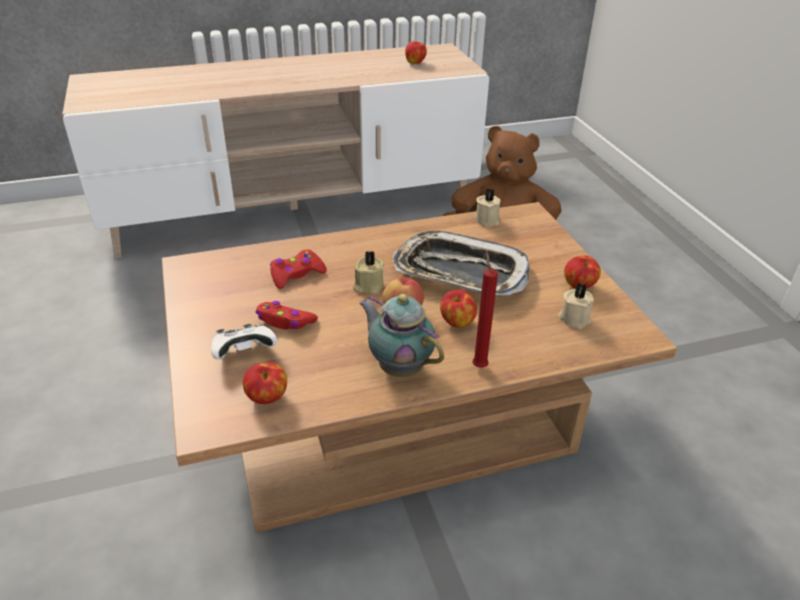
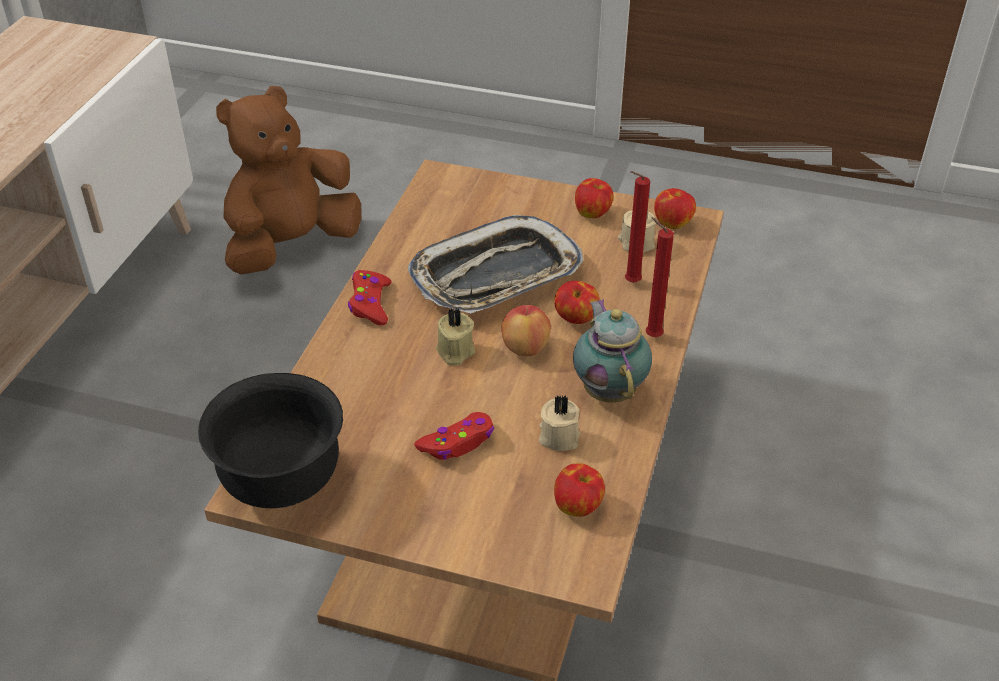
camera: 55 degrees left, 5 degrees up
(200, 272) = (282, 481): none -> black bowl
(244, 353) = (486, 498): white game controller -> none
(296, 274) = (375, 399): red game controller -> red game controller (370, 304)
(399, 367) = (609, 389): teapot -> teapot turned 90 degrees clockwise
(415, 63) = (43, 70): apple -> apple (673, 223)
(487, 220) = (421, 209): beige candle -> beige candle (558, 436)
(525, 332) = (630, 283): none -> red candle

